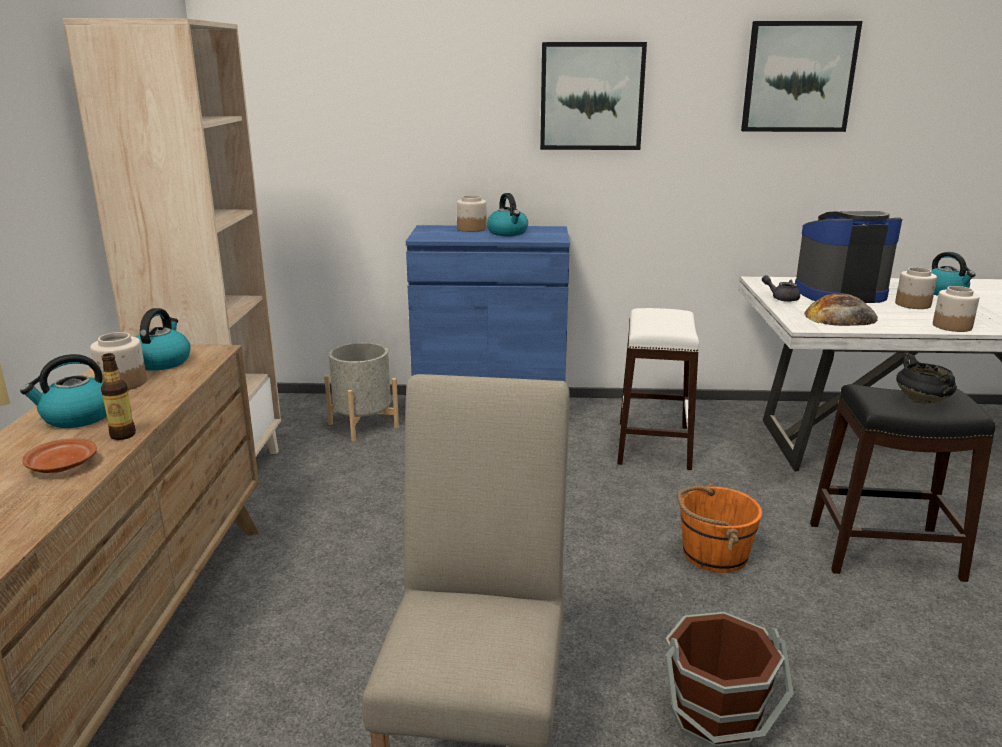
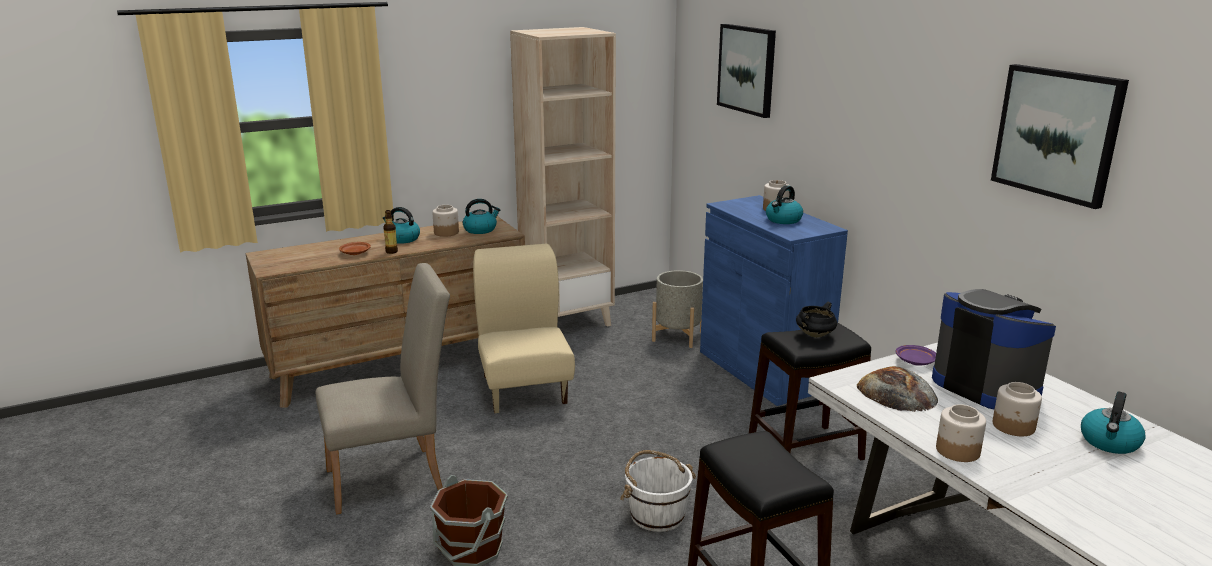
camera: 60 degrees right, 0 degrees up
(353, 555) = (525, 388): none -> beige chair
(591, 96) = (879, 115): picture -> picture (747, 69)
(652, 445) = (804, 451): white stool -> black stool
(713, 554) = (657, 514): orange bucket -> white bucket
(781, 298) = (915, 361): grey teapot -> purple plate
(923, 401) = (763, 467): black cooking pot -> black cooking pot (815, 335)

